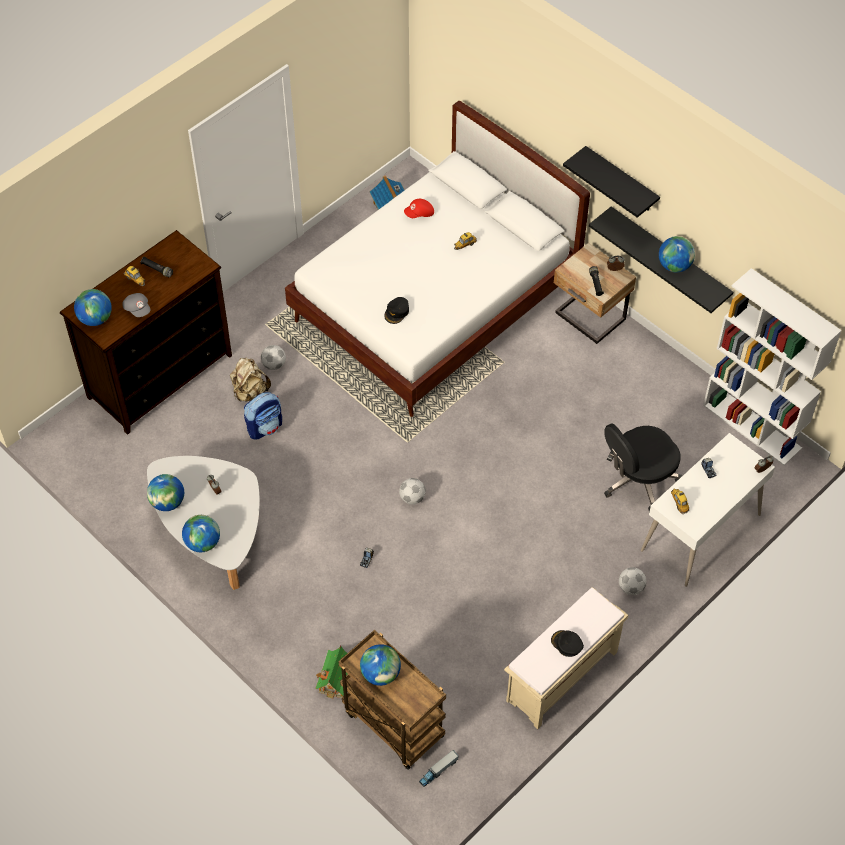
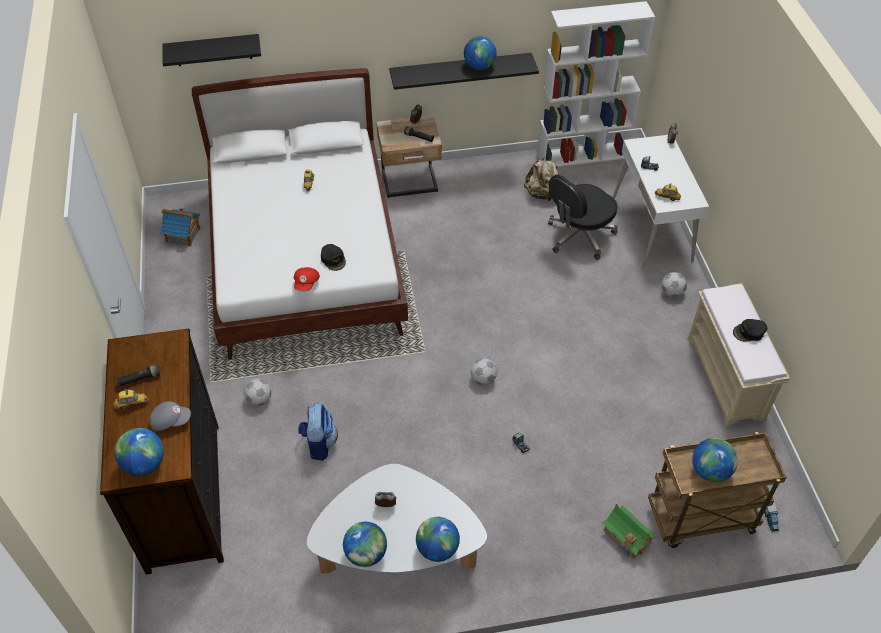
camera: 55 degrees left, 5 degrees down
(250, 392) = (271, 434): beige backpack -> beige backpack (542, 194)
(419, 214) = (248, 193): red cap -> red cap (307, 283)
(621, 180) = (395, 32): black shelf -> black shelf (213, 50)
(638, 480) = (579, 236): black office chair -> black office chair turned 45 degrees clockwise

